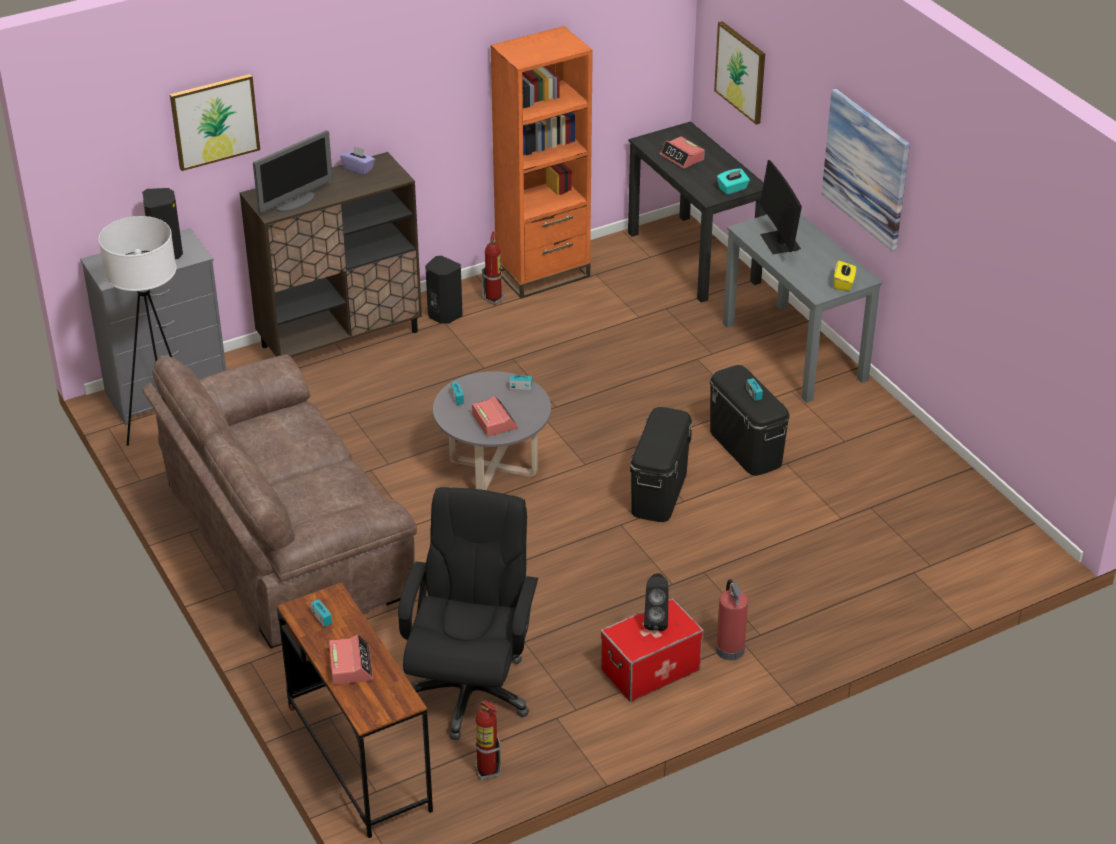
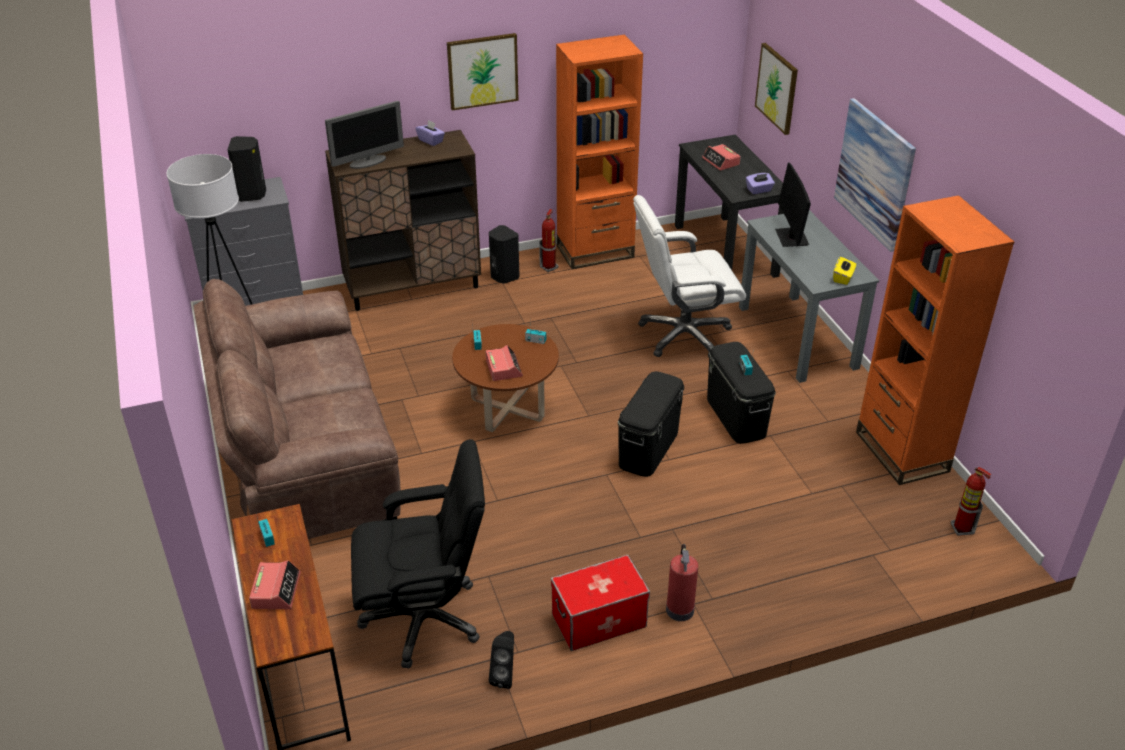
camera: 10 degrees right, 0 degrees up
(214, 121) = (301, 83): picture -> picture (482, 71)
(470, 690) = (424, 618): black office chair -> black office chair turned 60 degrees clockwise
(487, 771) = (416, 704): fire extinguisher -> fire extinguisher (962, 529)
(493, 467) = (507, 409): grey coffee table -> brown coffee table
(655, 620) = (606, 575): black speaker -> black speaker (505, 675)
(668, 363) = (683, 335): none -> white office chair
(732, 189) = (759, 190): turquoise tissue box -> purple tissue box
(926, 465) = (901, 452): none -> orange bookcase

